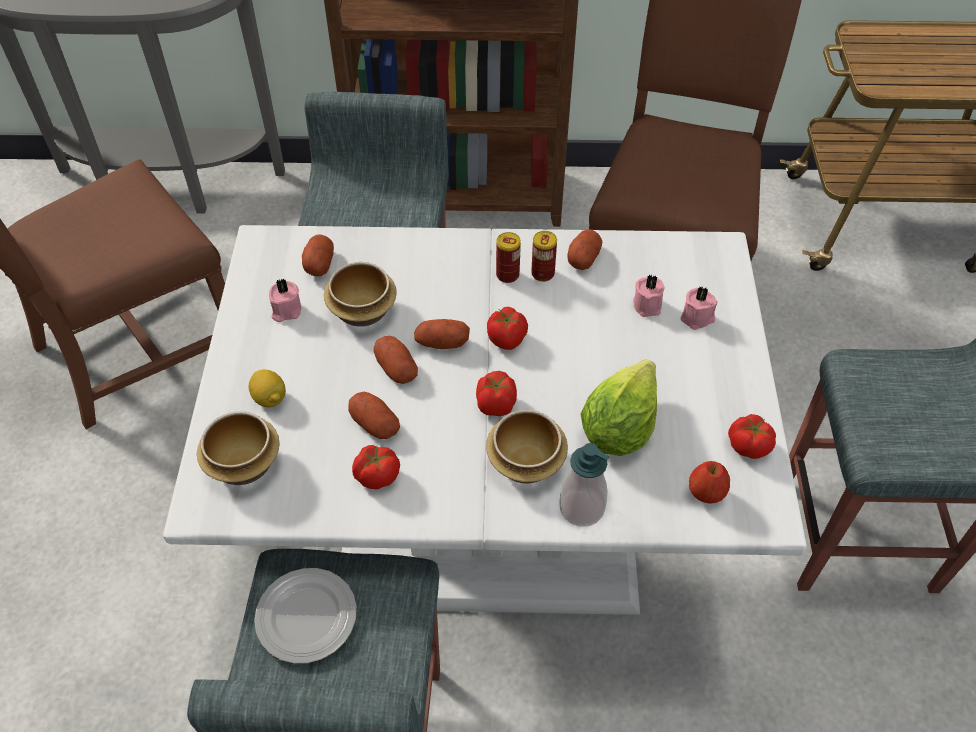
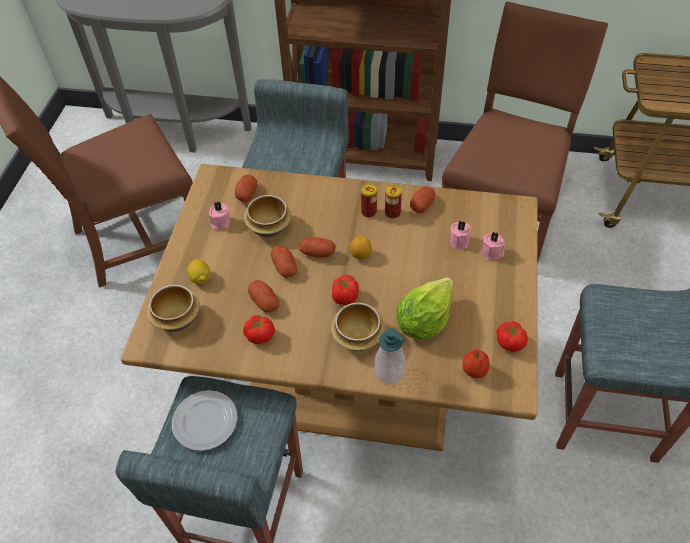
camera: 10 degrees right, 0 degrees up
(488, 529) = (349, 381): white dining table -> brown dining table
(507, 339) = (360, 255): tomato -> lemon

